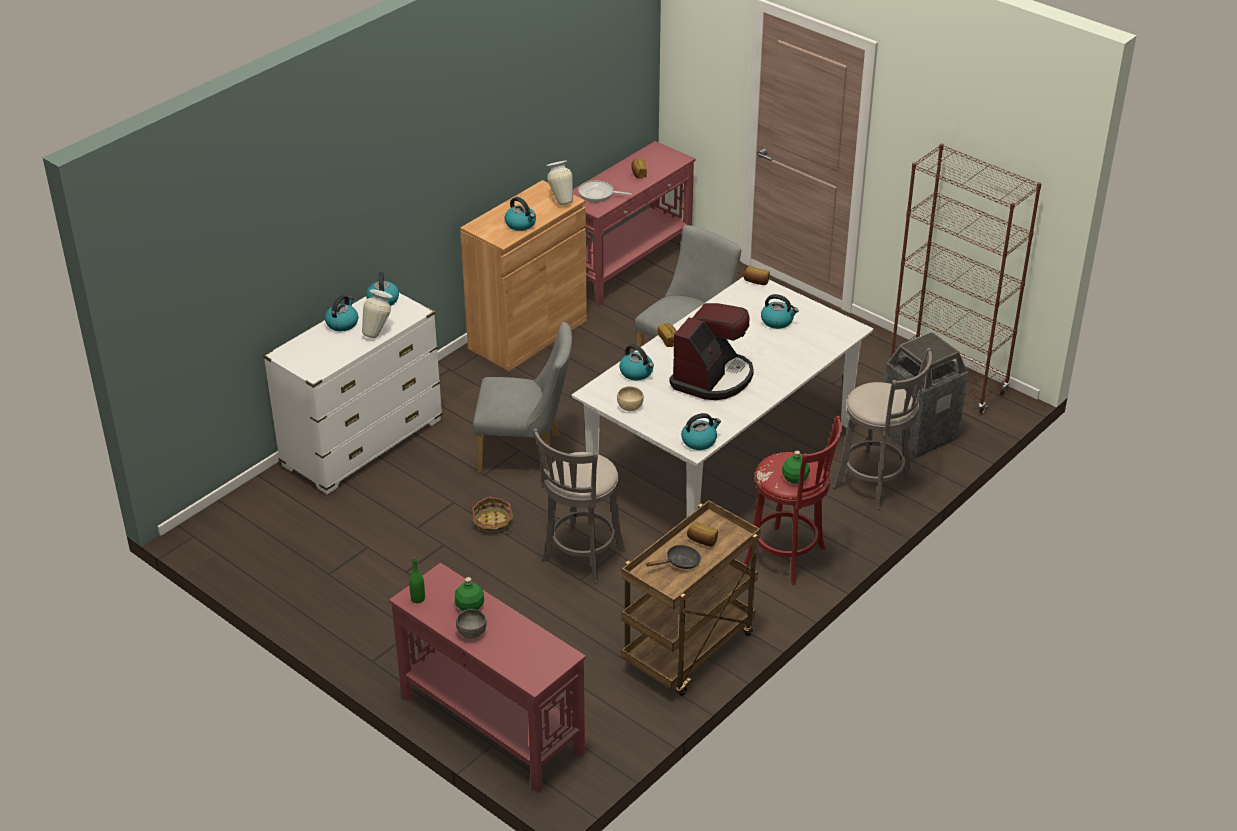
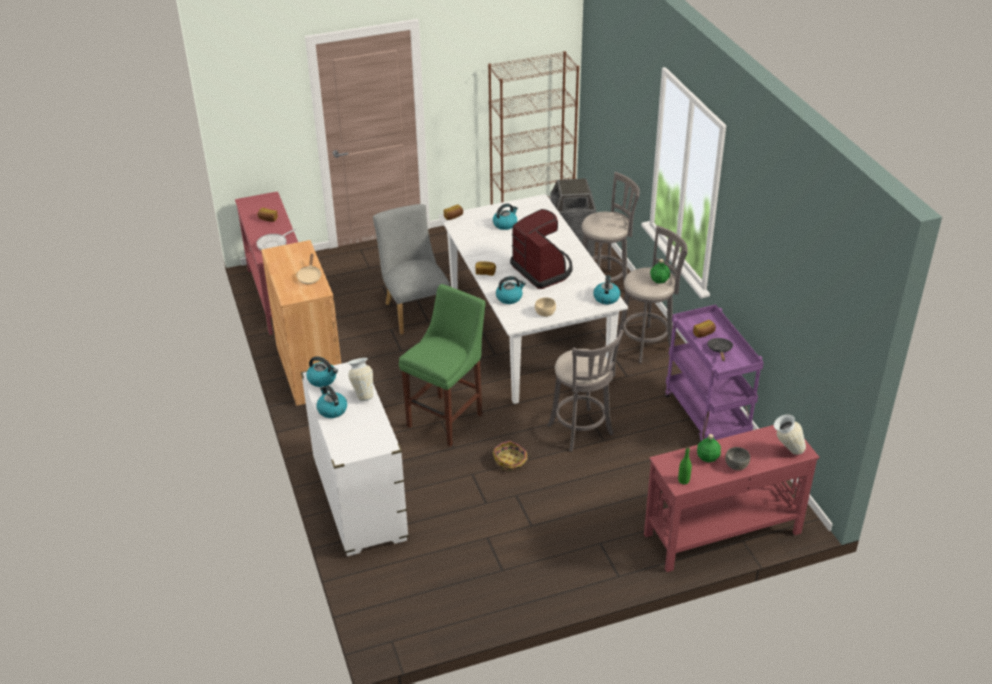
camera: 60 degrees left, 0 degrees up
(521, 224) = (309, 276): kettle -> beige frying pan
(526, 453) = (447, 418): grey chair -> green stool
(560, 200) = (298, 249): vase -> vase (786, 451)
(689, 652) = (707, 417): brown cart -> purple cart
(789, 557) = (647, 343): red stool -> grey stool

